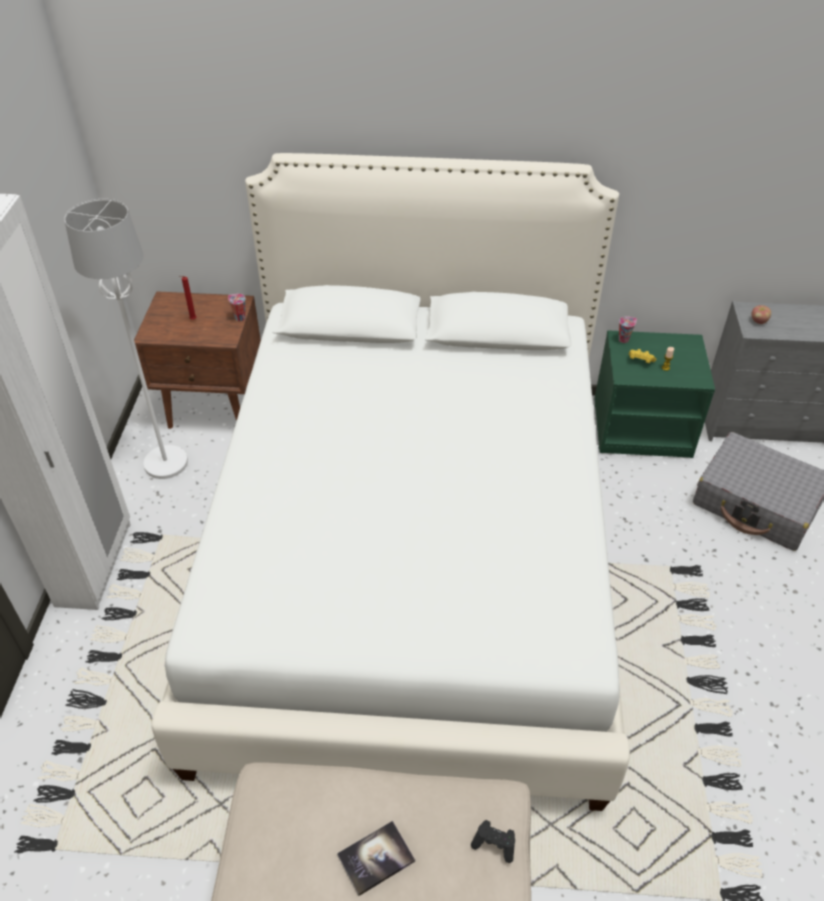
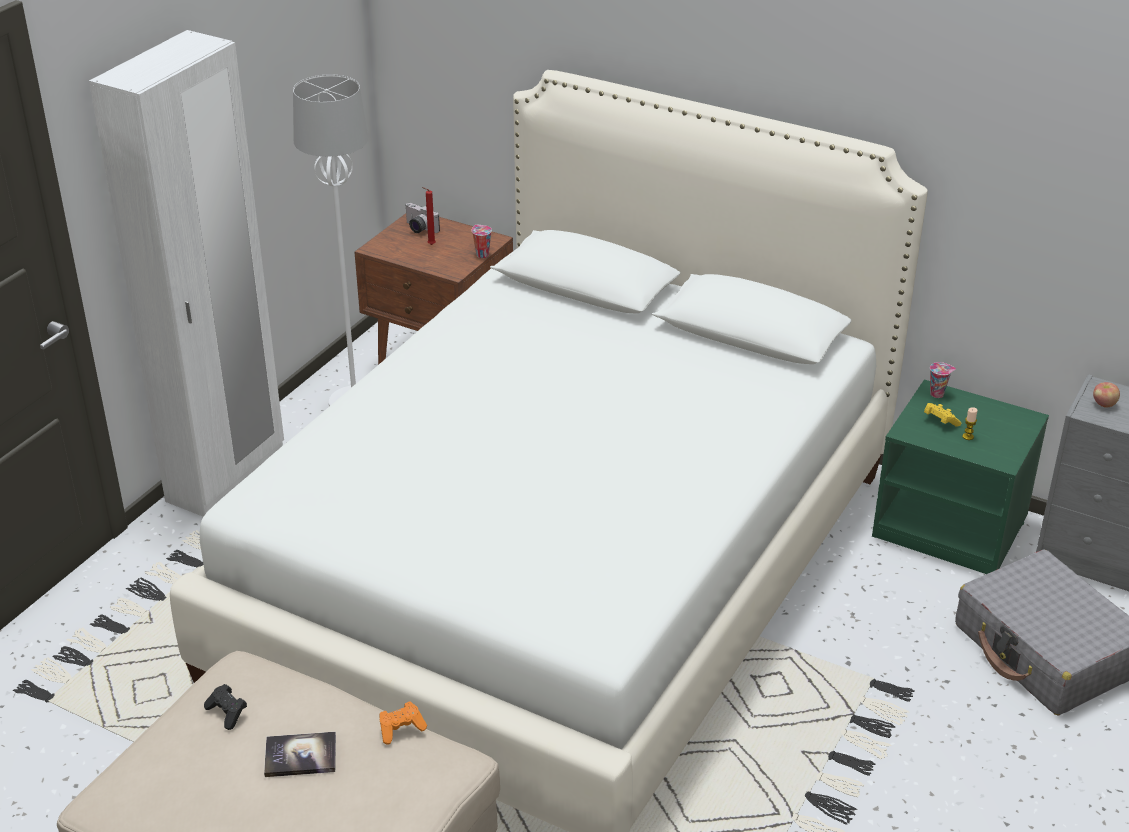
camera: 25 degrees right, 10 degrees down
(173, 308) = (418, 229): none -> camera
(440, 790) = (401, 729): none -> orange game controller
(494, 844) = (422, 788): black game controller -> black game controller (227, 713)

